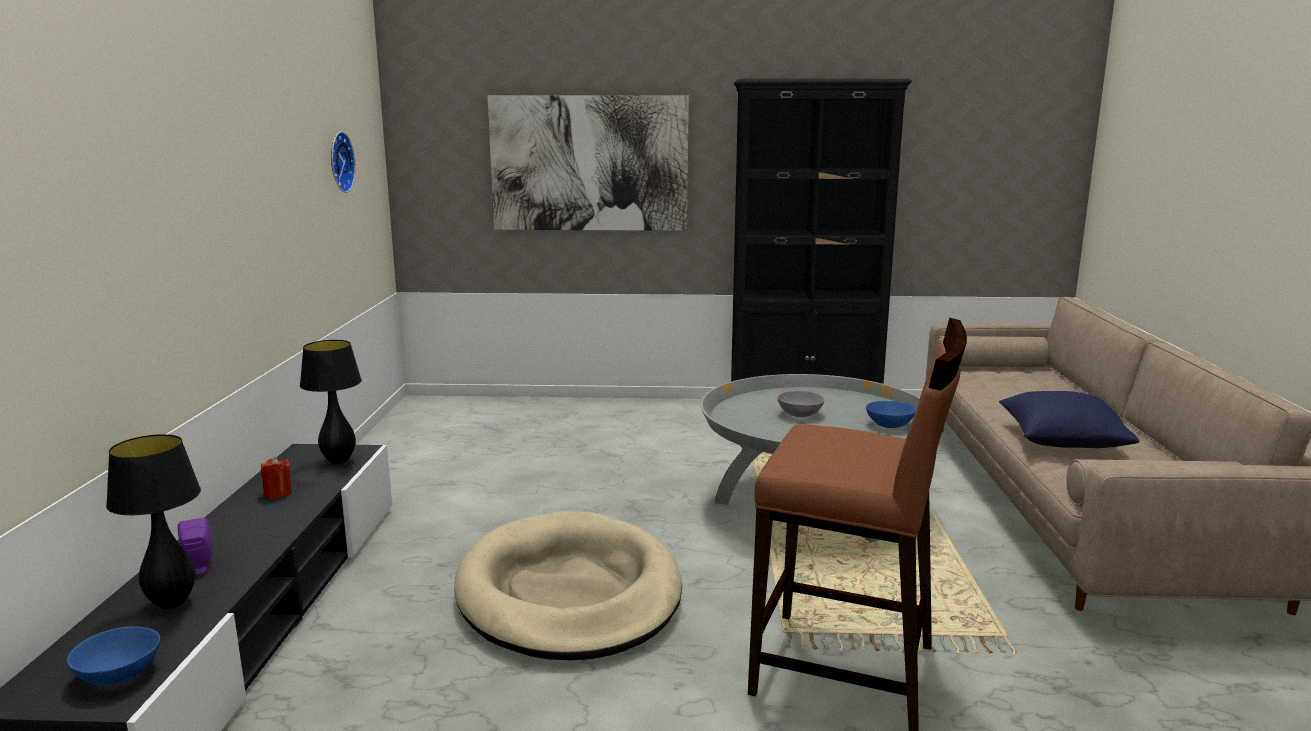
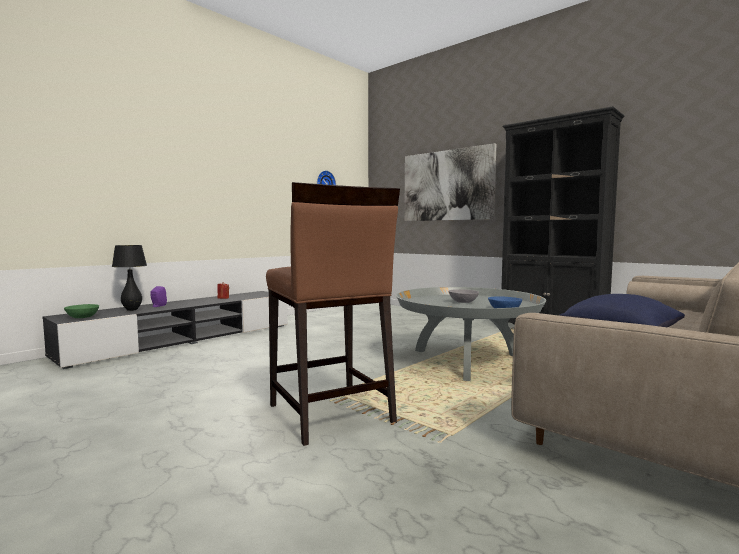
camera: 40 degrees right, 10 degrees down
(118, 675) = (82, 317): blue bowl -> green bowl
(338, 461) = (261, 295): black table lamp -> none
(569, 594) = (285, 359): beige dog bed -> none

